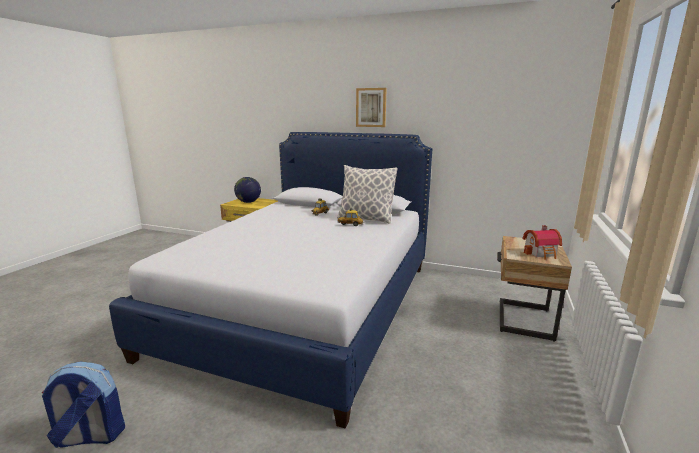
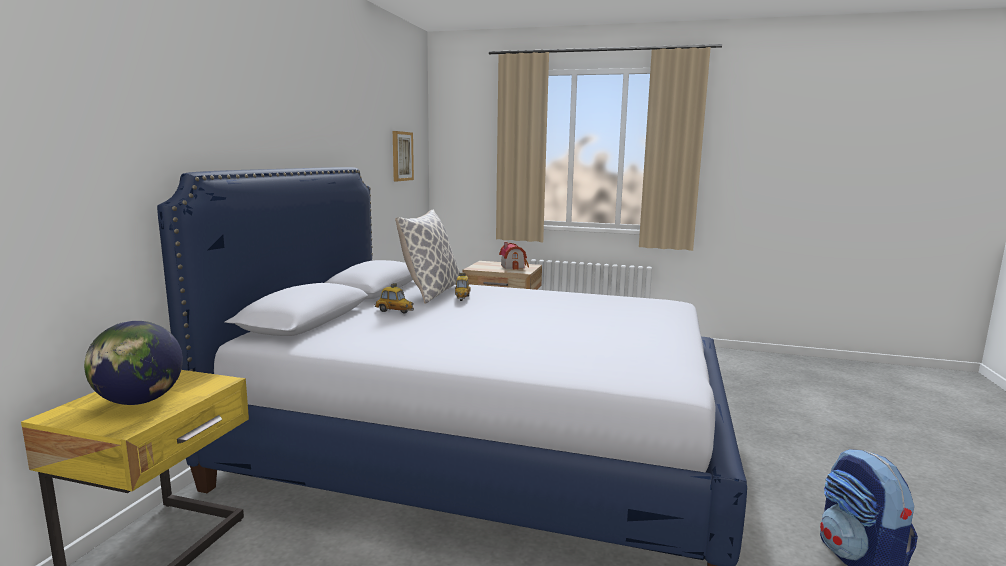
camera: 95 degrees left, 5 degrees down
(371, 107) = (292, 122): picture -> picture (401, 156)

